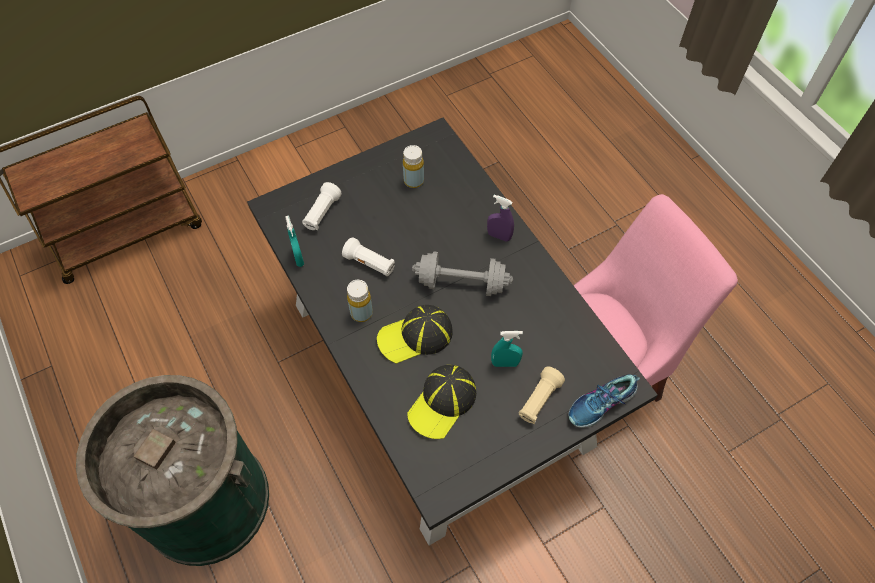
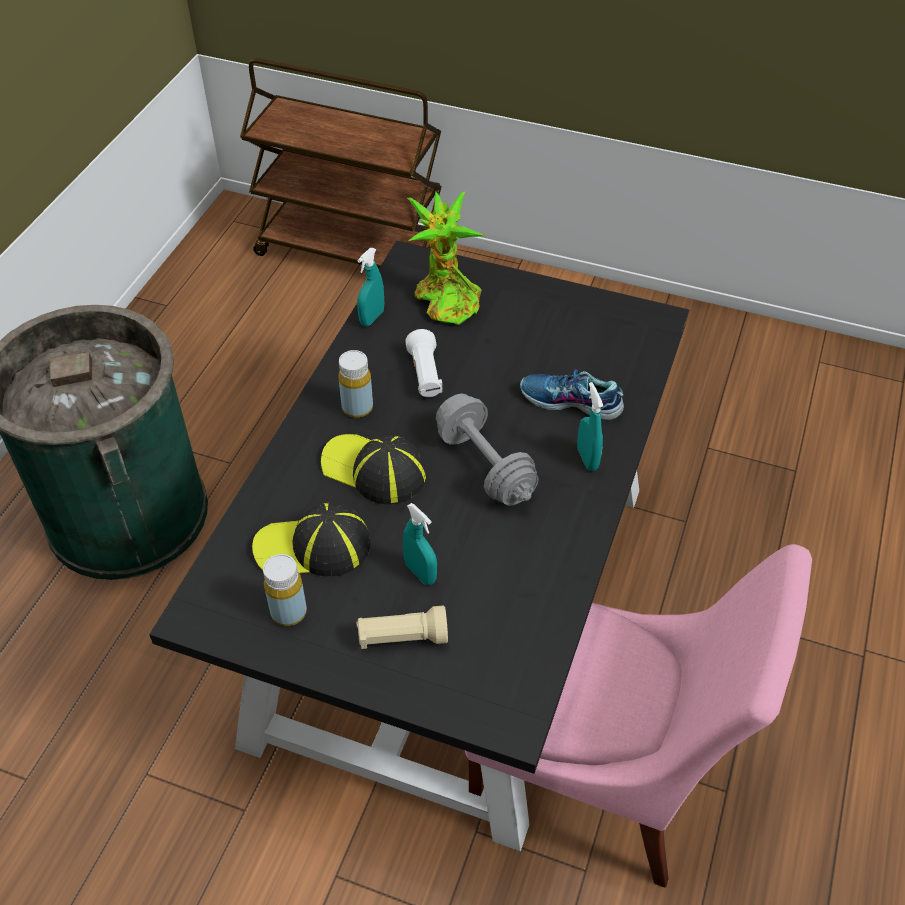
camera: 50 degrees right, 10 degrees down
(322, 213) = (445, 299): white flashlight -> potted plant
(413, 181) = (572, 341): yellow bottle -> yellow bottle (288, 612)
(499, 236) = (587, 459): purple spray bottle -> turquoise spray bottle
(601, 404) = (459, 708): shoe -> shoe (570, 403)

